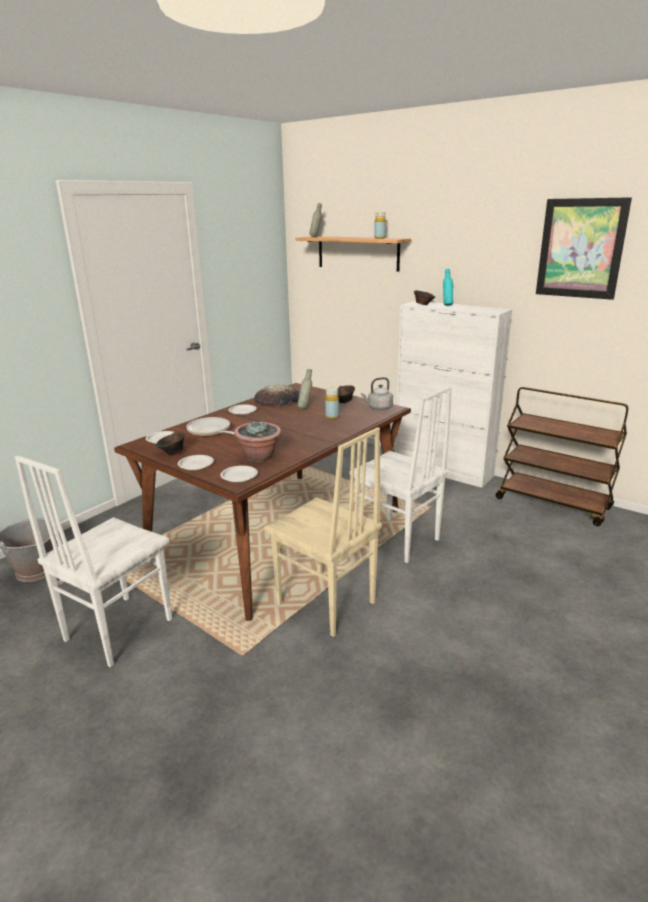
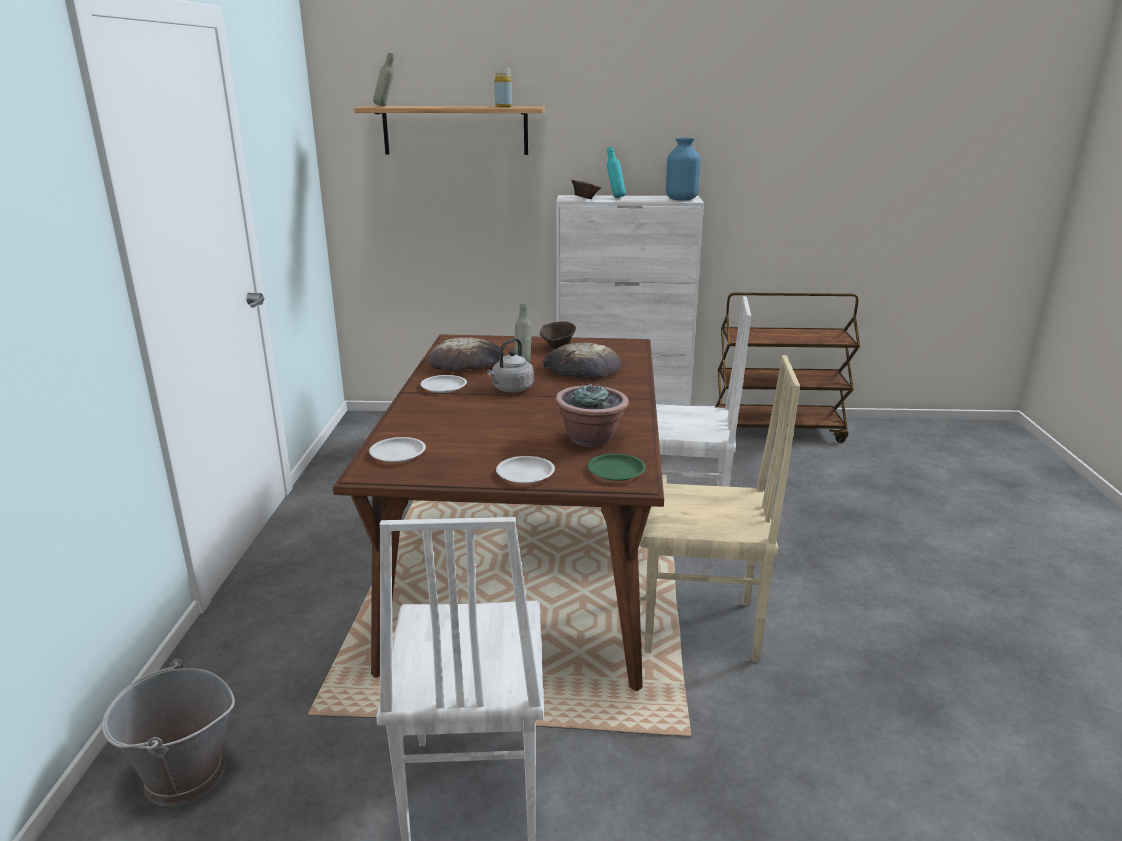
camera: 35 degrees left, 0 degrees up
(172, 452) = (454, 467): brown bowl -> none
(211, 431) = (453, 424): frying pan -> none
(239, 476) = (616, 471): white plate -> green plate
(332, 417) = (581, 368): yellow bottle -> bread
(378, 408) = (616, 346): grey kettle -> grey kettle (511, 389)
(489, 310) = (681, 199): none -> blue vase
(580, 248) = (779, 115): picture -> none

